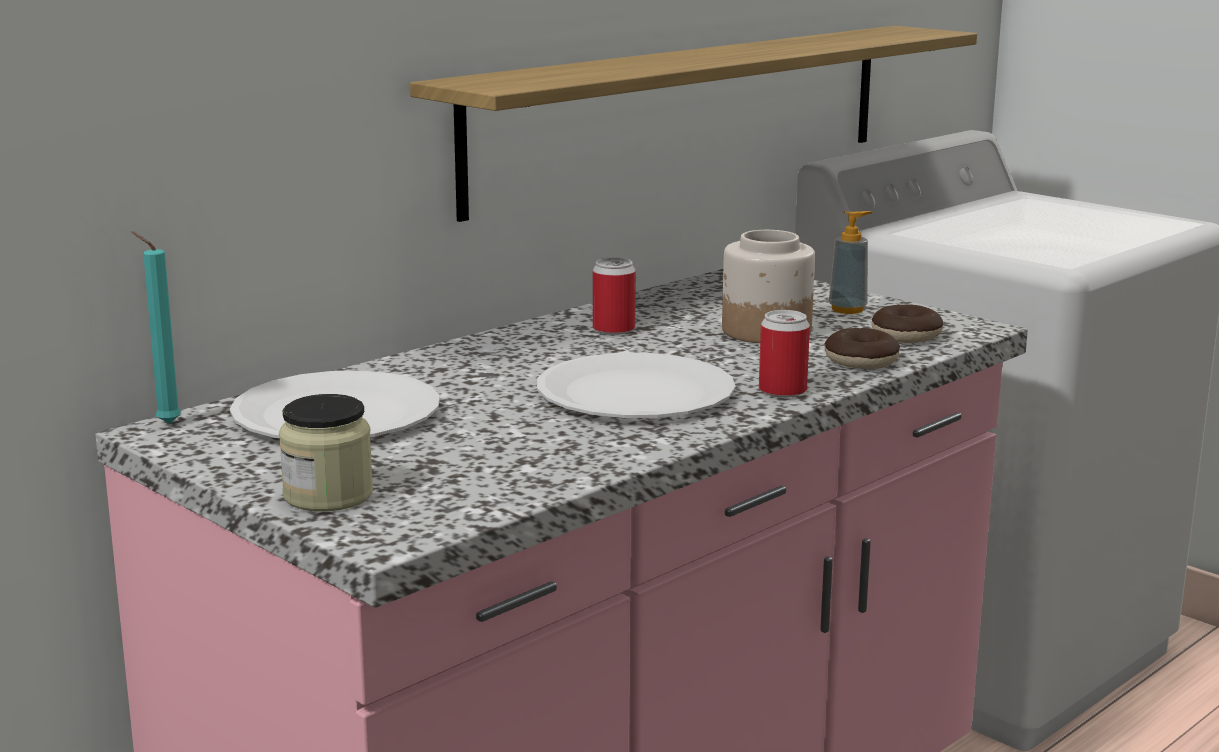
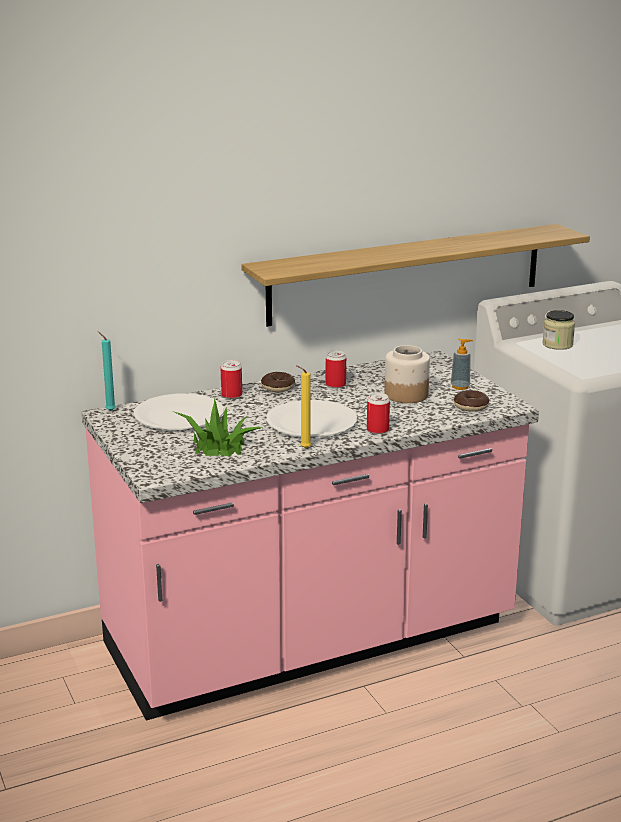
camera: 20 degrees right, 5 degrees up
(328, 495) = (147, 454): jar -> jar (557, 344)
(420, 367) = (231, 395): none -> can
(482, 459) = (218, 446): none -> potted plant
(671, 440) = (303, 448): none -> yellow candle
(861, 361) = (432, 418): donut -> donut (278, 387)

